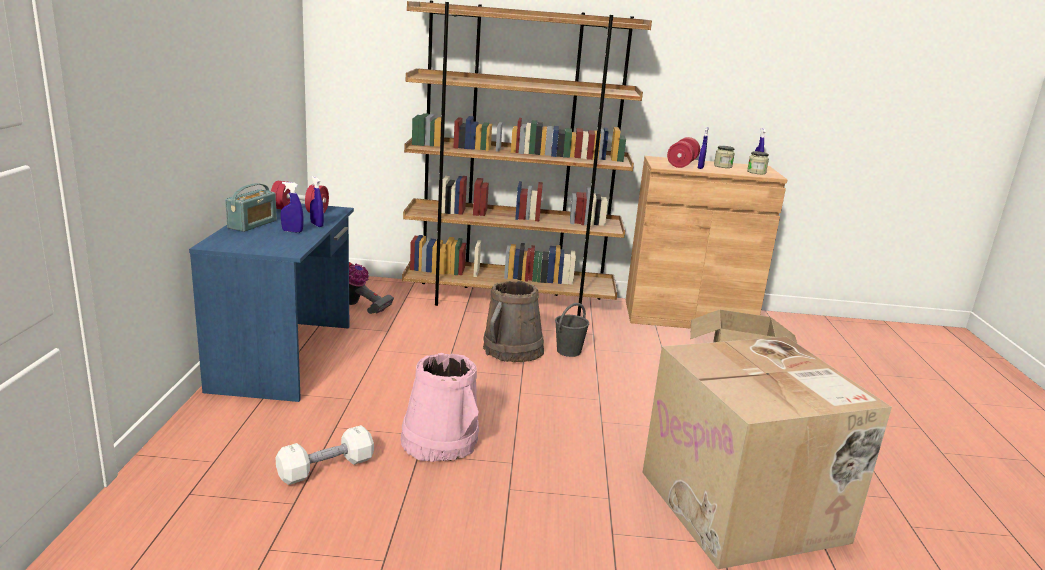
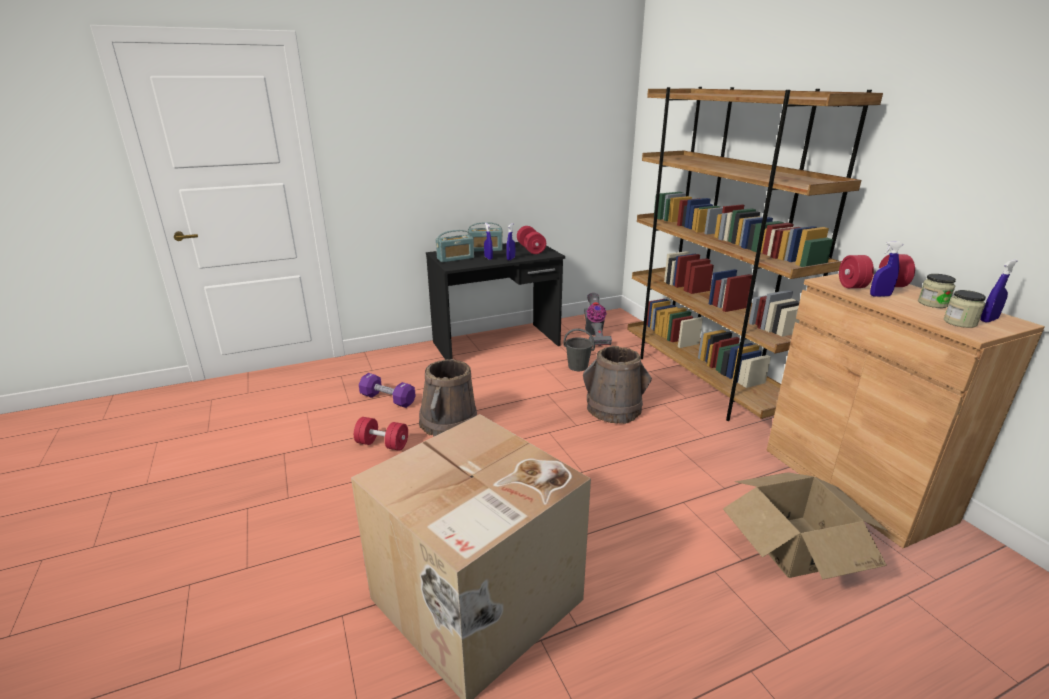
camera: 65 degrees right, 5 degrees up
(258, 243) = (455, 258): none -> radio
(286, 356) = (497, 344): blue desk -> black desk
(326, 468) = (388, 399): white dumbbell -> purple dumbbell
(439, 499) = (382, 444): none -> red dumbbell
(440, 441) = (448, 423): pink bucket -> brown bucket
(568, 351) = (650, 433): grey bucket -> grey bucket (577, 366)

